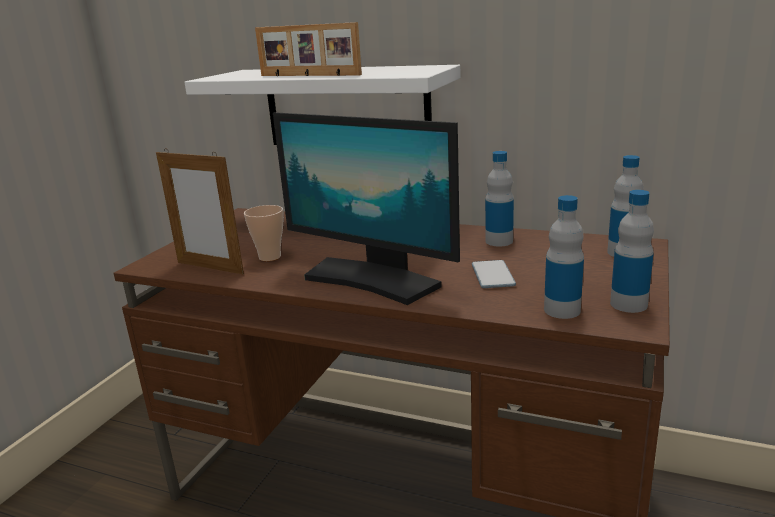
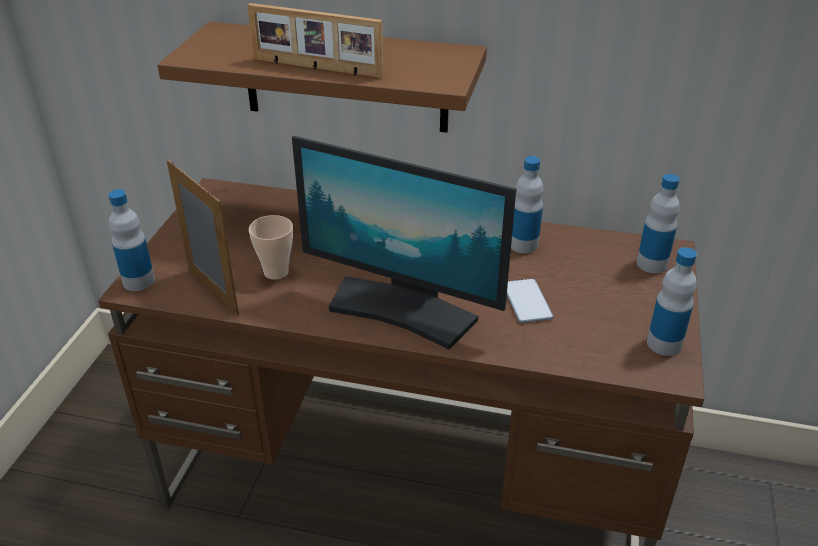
camera: 10 degrees left, 15 degrees up
(210, 268) = (212, 291): picture frame -> picture frame turned 150 degrees counterclockwise
(346, 107) = (345, 78): white shelf -> brown shelf
(562, 310) = (603, 354): bottle -> bottle (138, 281)

